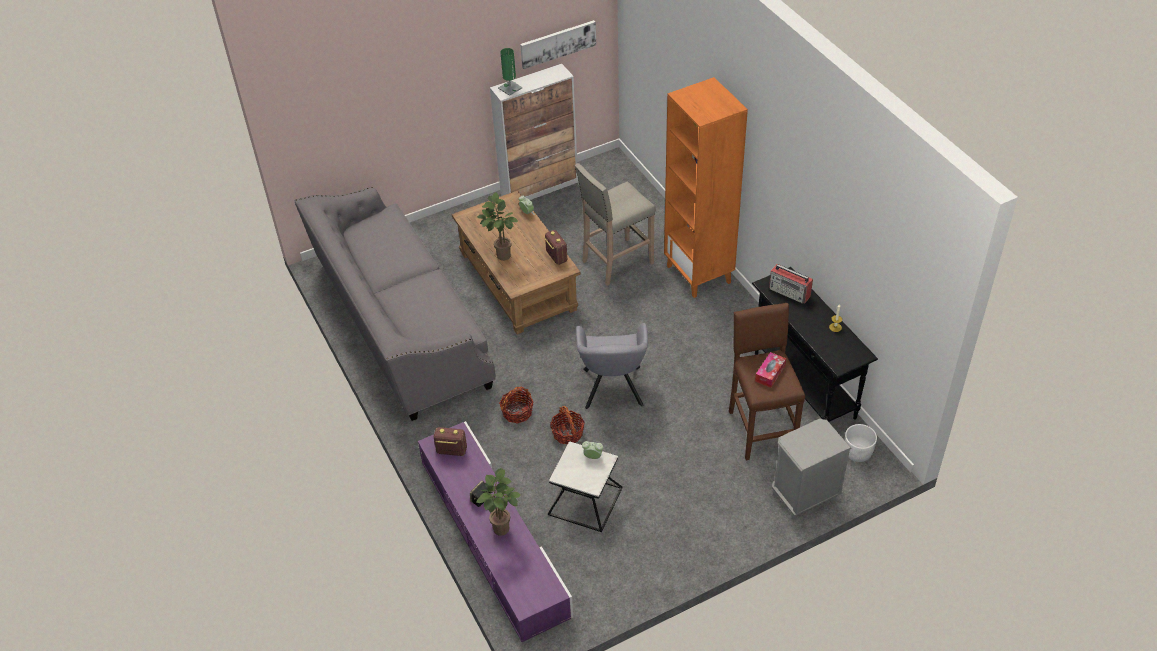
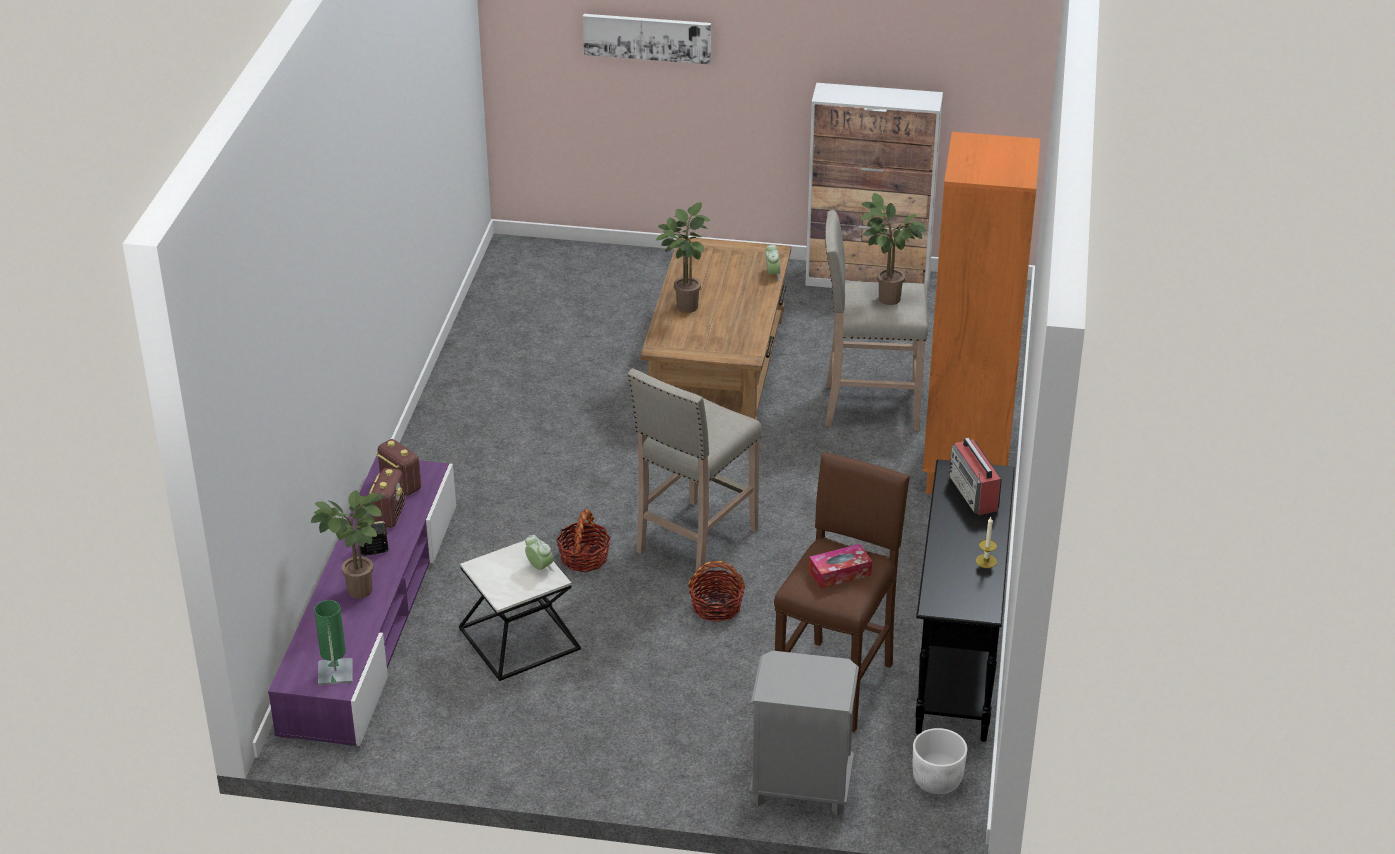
camera: 35 degrees right, 10 degrees down
(400, 325) = (523, 349): grey sofa -> none
(510, 88) = (840, 93): green table lamp -> green table lamp (335, 672)
(517, 412) = (551, 505): basket -> basket (716, 607)
(556, 256) = (751, 336): radio -> radio (390, 515)
(558, 43) = (944, 59): picture -> picture (647, 37)
(612, 390) = (694, 541): grey armchair -> beige stool
(620, 200) = (885, 299): none -> potted plant

